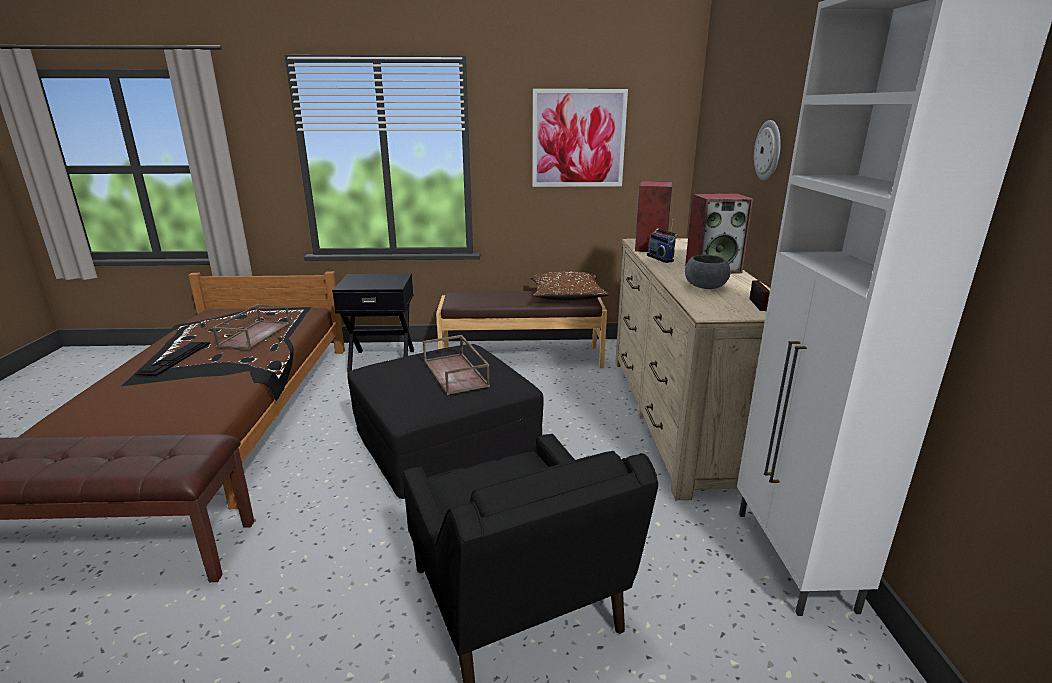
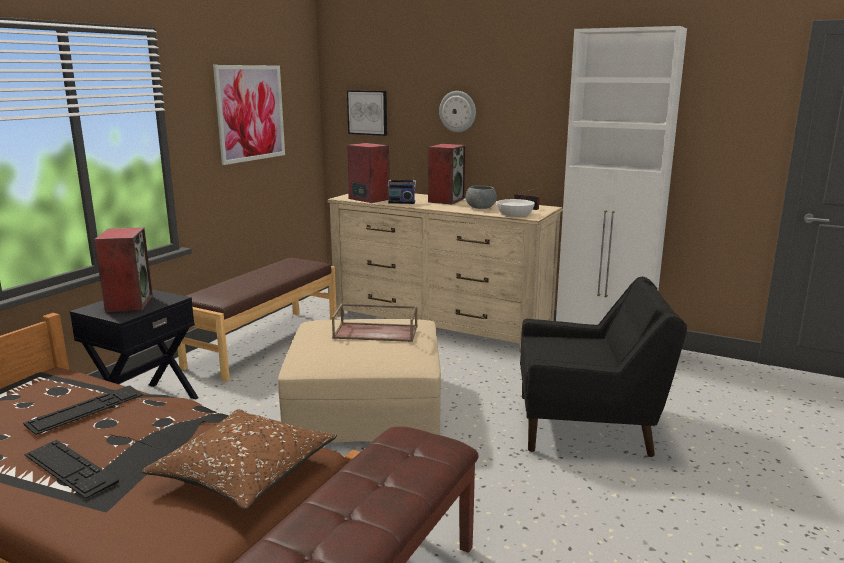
camera: 60 degrees left, 5 degrees down
(255, 334) = (86, 409): brown tray -> keyboard
(373, 280) = (129, 303): none -> speaker
(446, 440) = (365, 406): black ottoman -> beige ottoman
(566, 297) = (289, 266): brown pillow -> brown pillow (244, 473)
(707, 305) = (515, 214): none -> white bowl
(716, 146) = (367, 112): none -> picture

